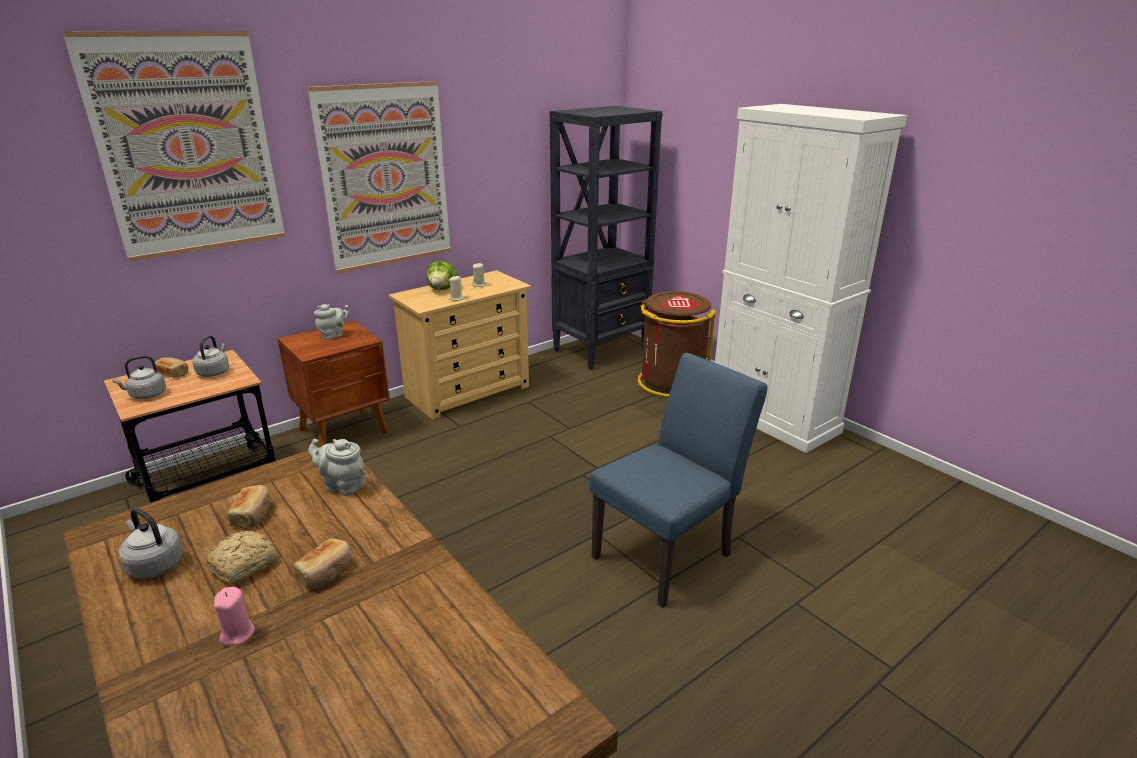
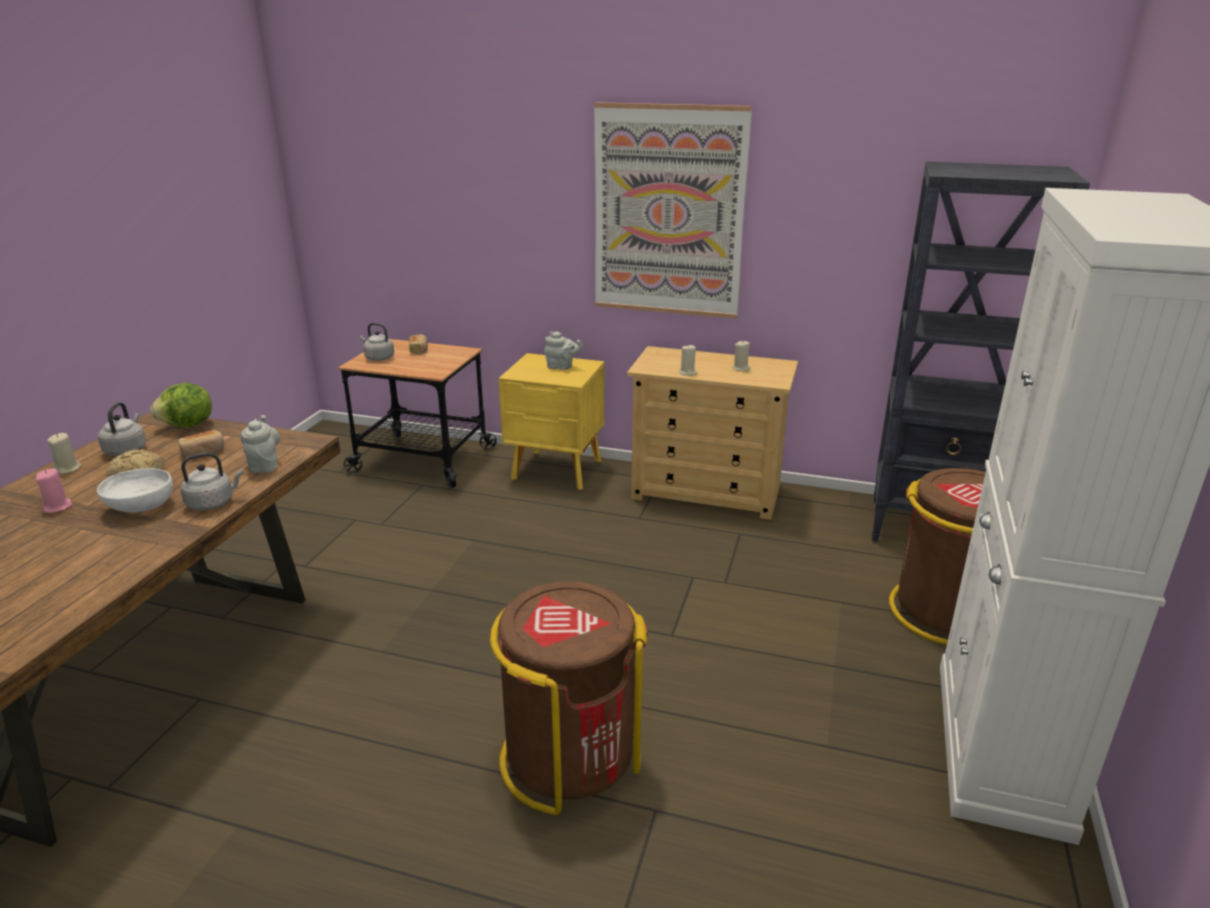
camera: 55 degrees right, 0 degrees up
(134, 616) = (68, 469): none -> beige candle
(187, 146) = (479, 150): picture -> none
(214, 372) = (437, 359): grey kettle -> grey kettle (213, 503)
(326, 573) = (140, 507): bread -> white bowl
(345, 431) = (557, 470): brown nightstand -> yellow nightstand
(442, 289) = (699, 359): lettuce -> lettuce (188, 426)
(669, 552) = (569, 757): blue chair -> brown trash can

